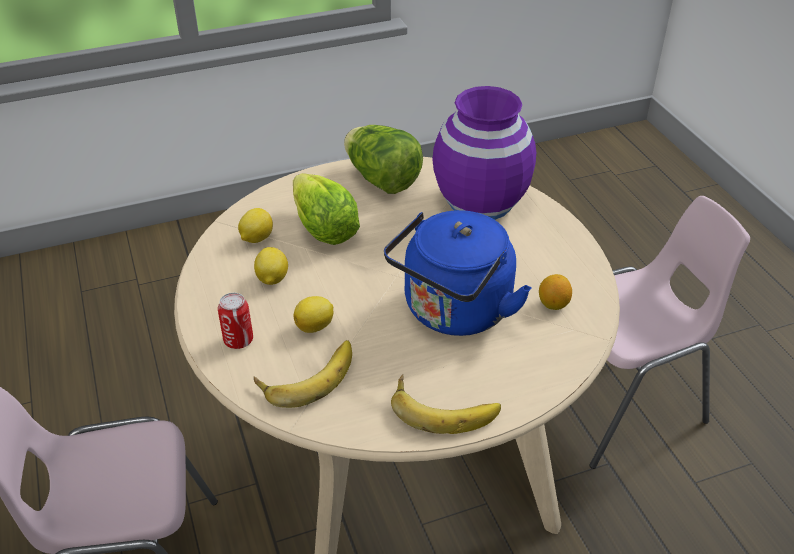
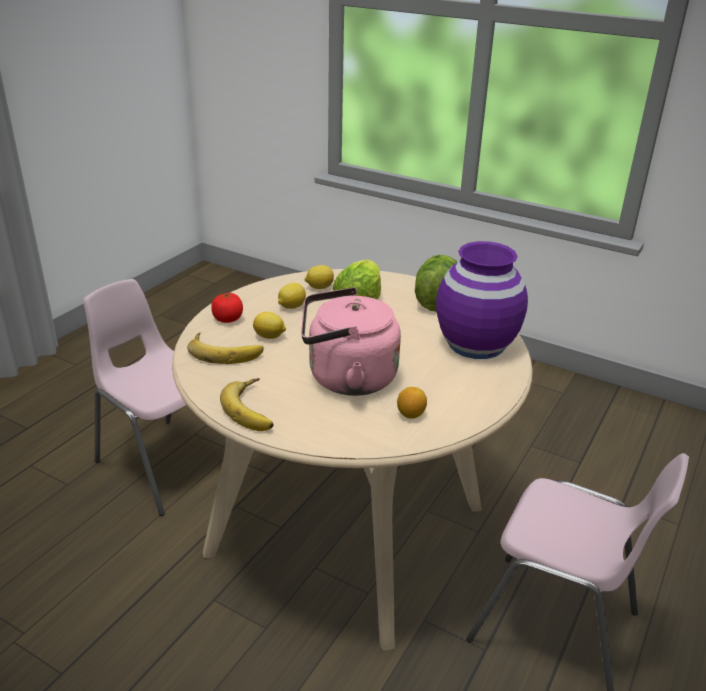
camera: 50 degrees right, 10 degrees down
(238, 340) = (228, 319): can -> tomato
(454, 313) = (346, 378): blue kettle -> pink kettle

